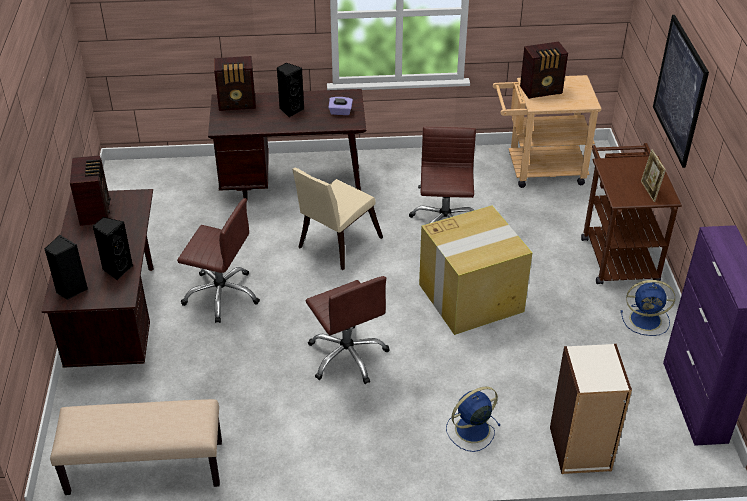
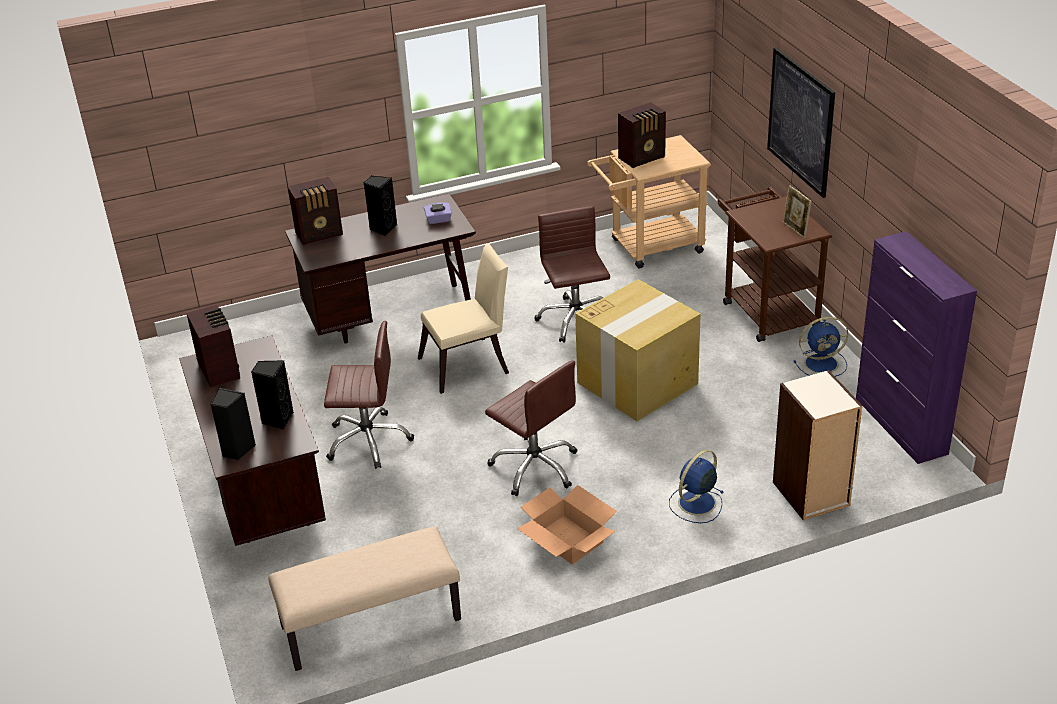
camera: 15 degrees left, 5 degrees down
(336, 245) = (469, 365): beige chair -> beige chair turned 135 degrees counterclockwise
(343, 434) = (568, 539): none -> cardboard box

